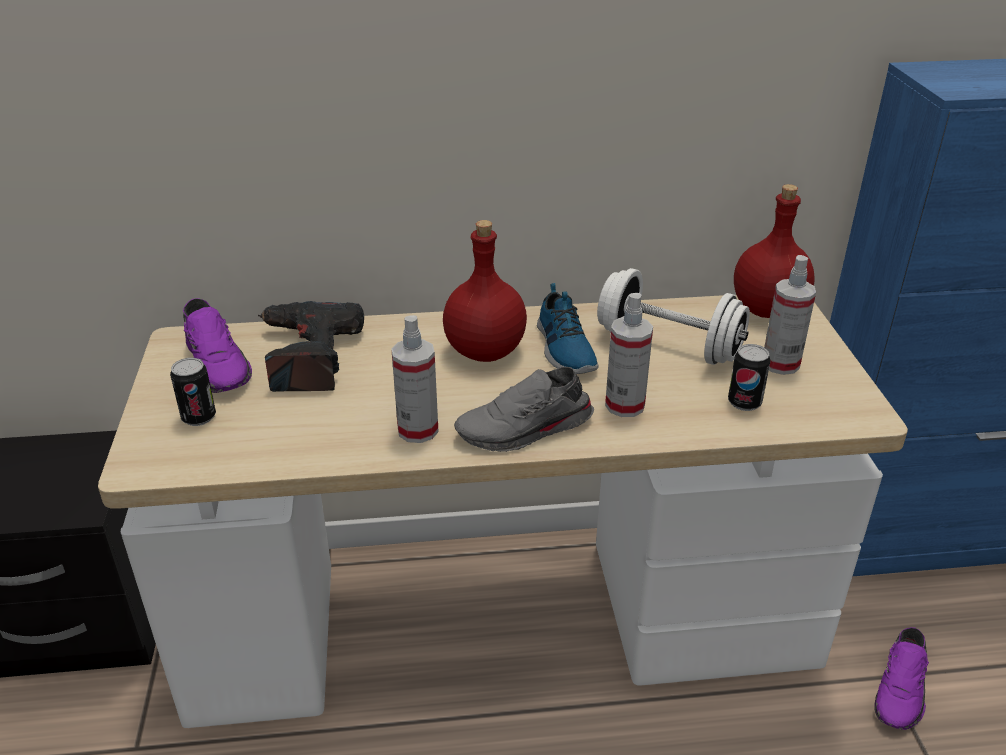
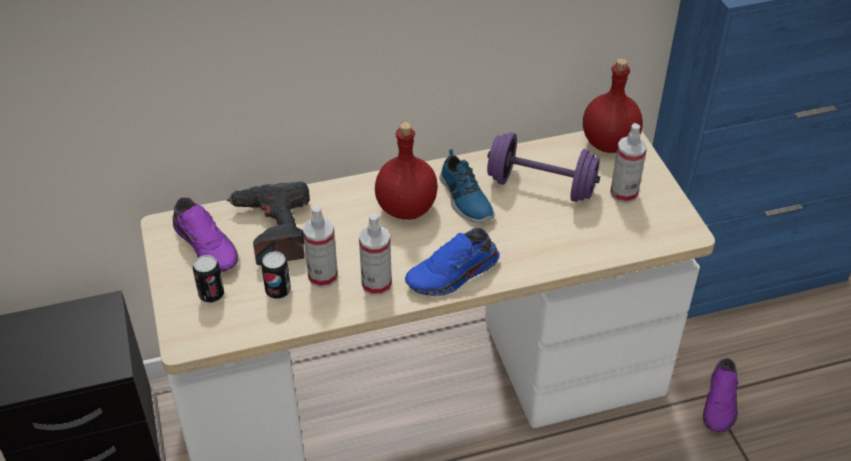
camera: 10 degrees left, 10 degrees up
(525, 430) = (453, 275): grey shoe -> blue shoe
(625, 405) = (519, 244): spray bottle -> spray bottle (323, 277)
(668, 345) = (541, 186): white dumbbell -> purple dumbbell
(744, 402) = (602, 231): can -> can (278, 291)

